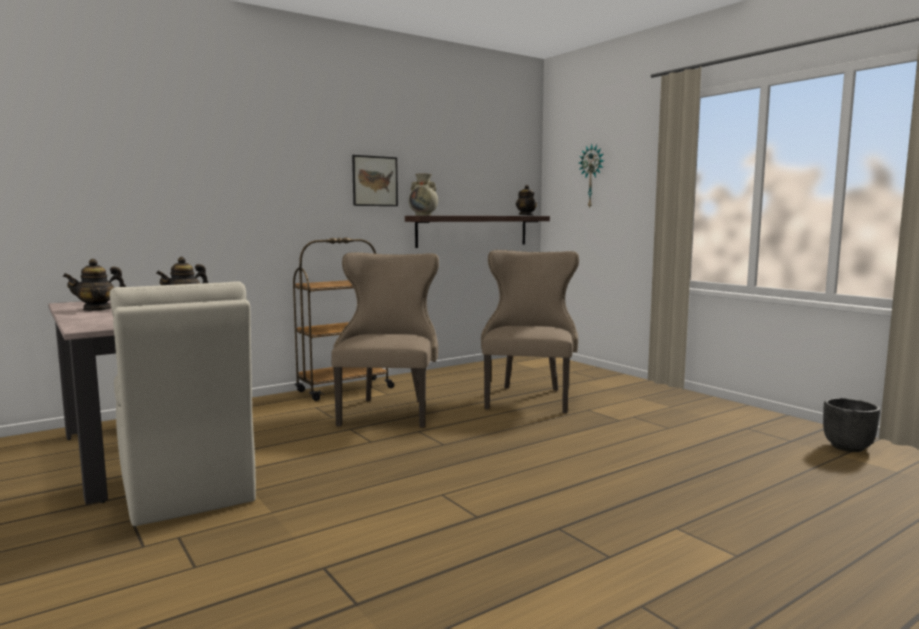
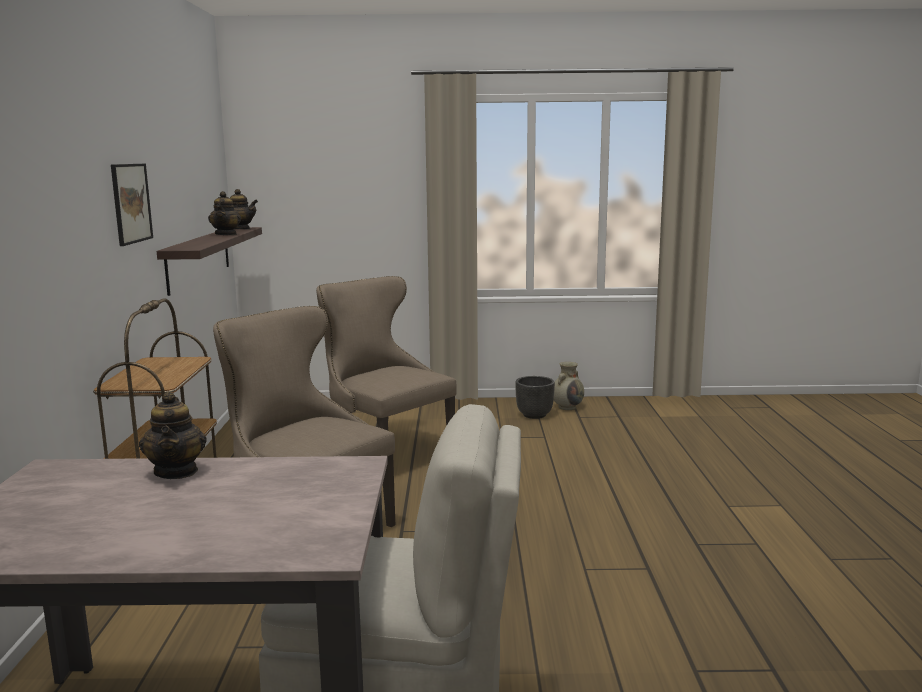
camera: 55 degrees left, 5 degrees up
(97, 309) = (93, 534): teapot -> teapot (226, 234)
(423, 215) = (184, 247): beige vase -> beige vase (567, 407)
(592, 176) = (319, 178): wall clock -> none
(848, 447) = (648, 409): black planter -> black planter (534, 415)

